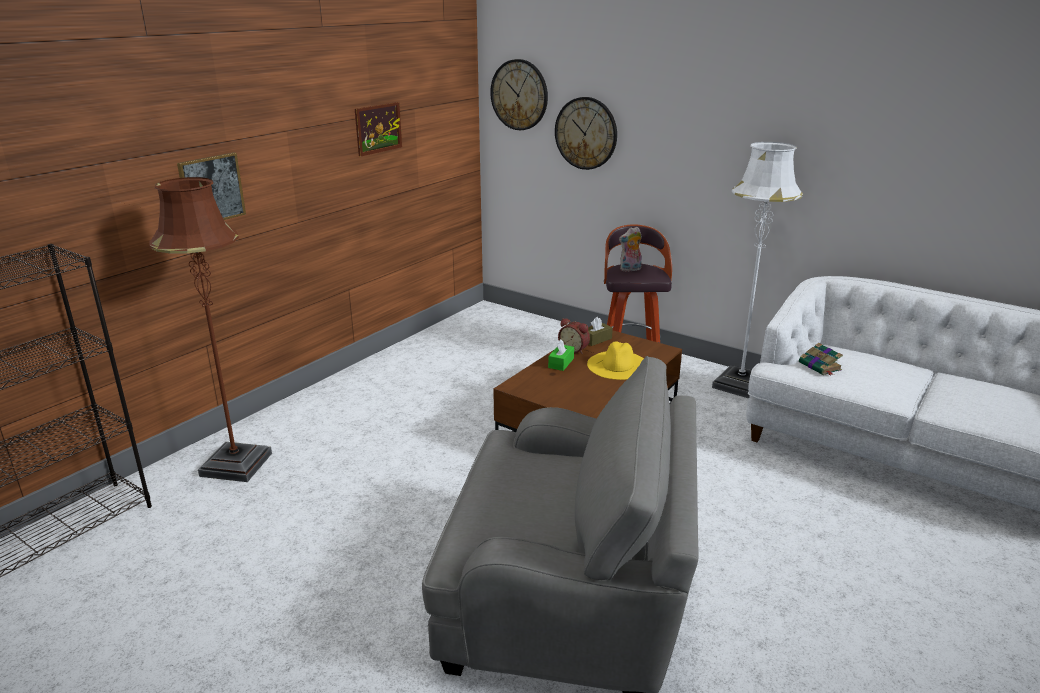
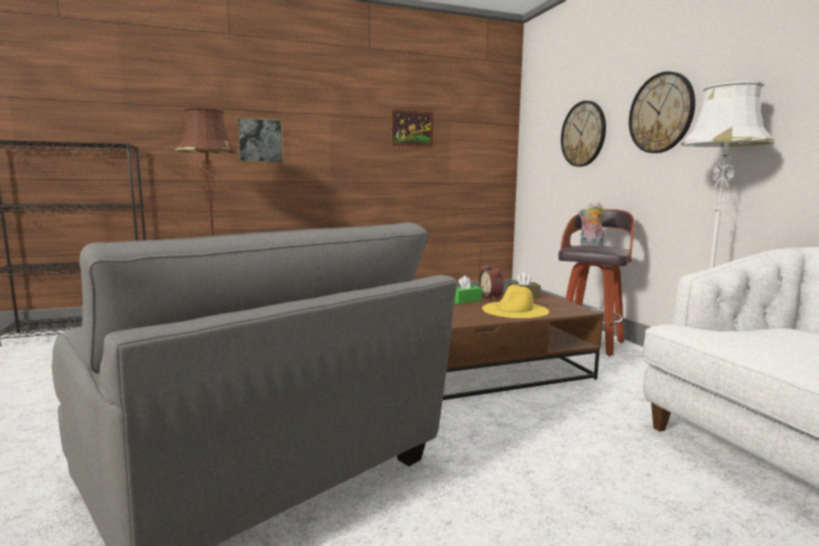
camera: 35 degrees right, 15 degrees down
(519, 95) = (542, 114): wall clock -> wall clock (661, 113)
(820, 366) = (746, 334): book -> none

